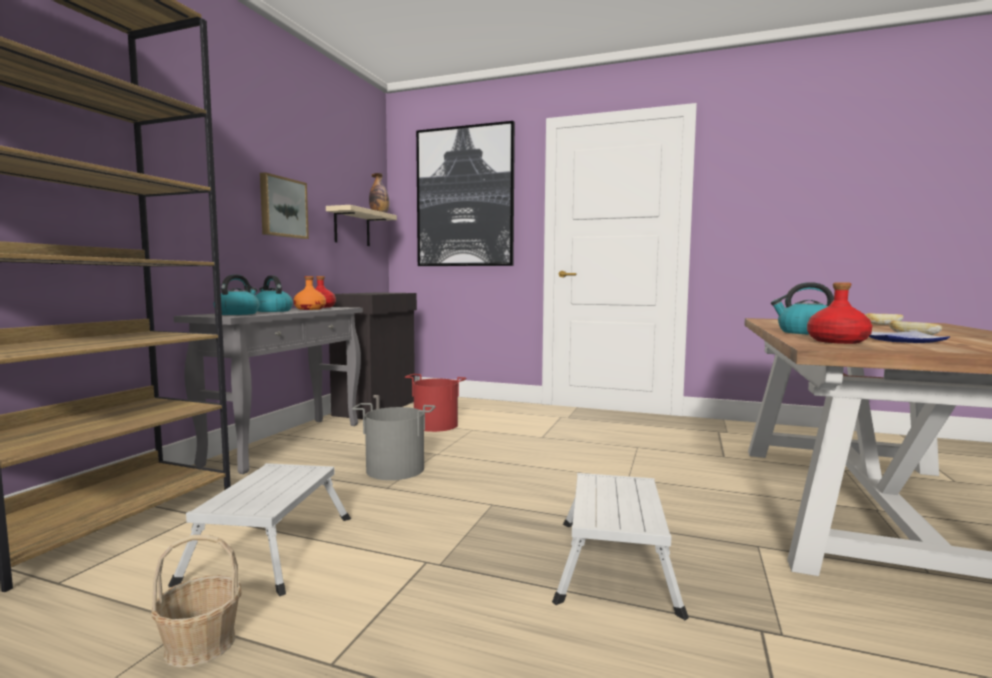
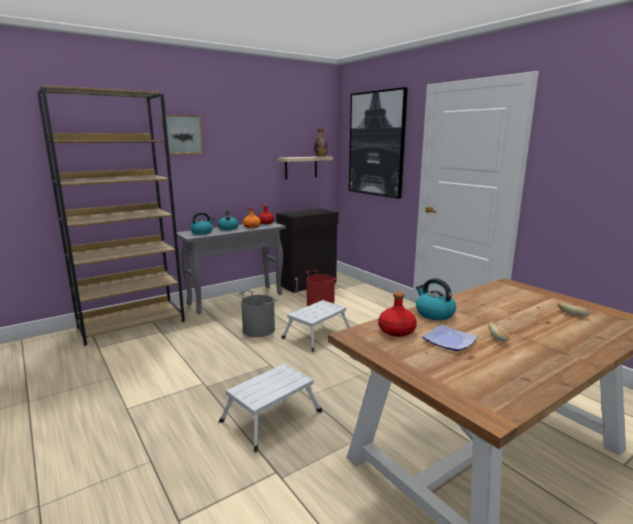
camera: 35 degrees right, 10 degrees up
(200, 644) = (105, 385): basket -> none
(270, 548) = (163, 356): white step ladder -> white step ladder (317, 334)
(282, 207) = (244, 165): picture -> picture (182, 134)

